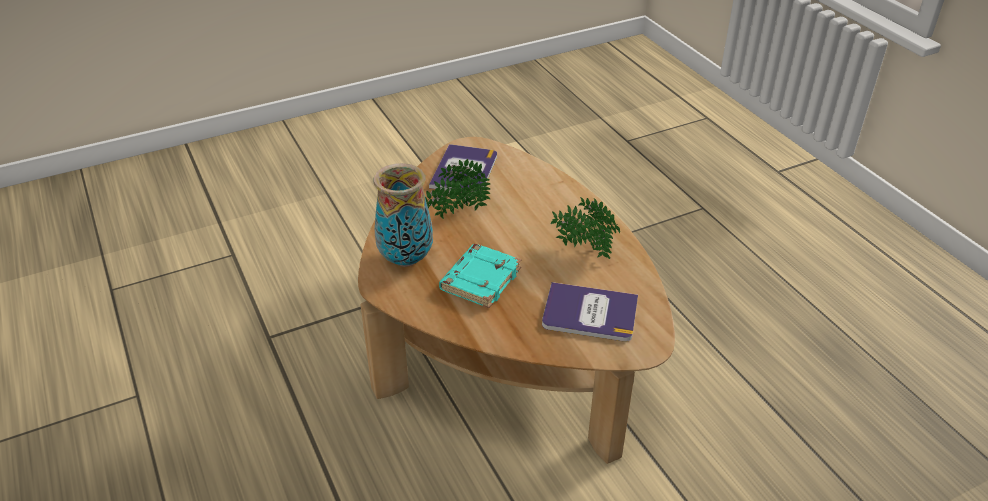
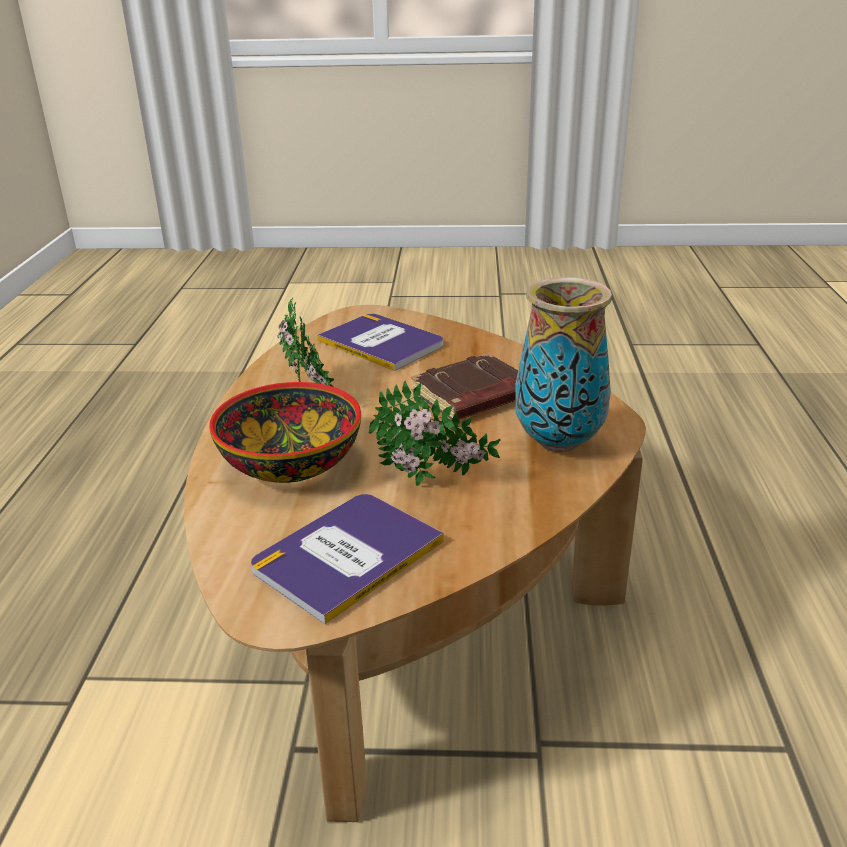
camera: 150 degrees left, 10 degrees down
(480, 279) = (472, 396): turquoise book -> brown book
(537, 201) = (289, 463): none -> bowl

